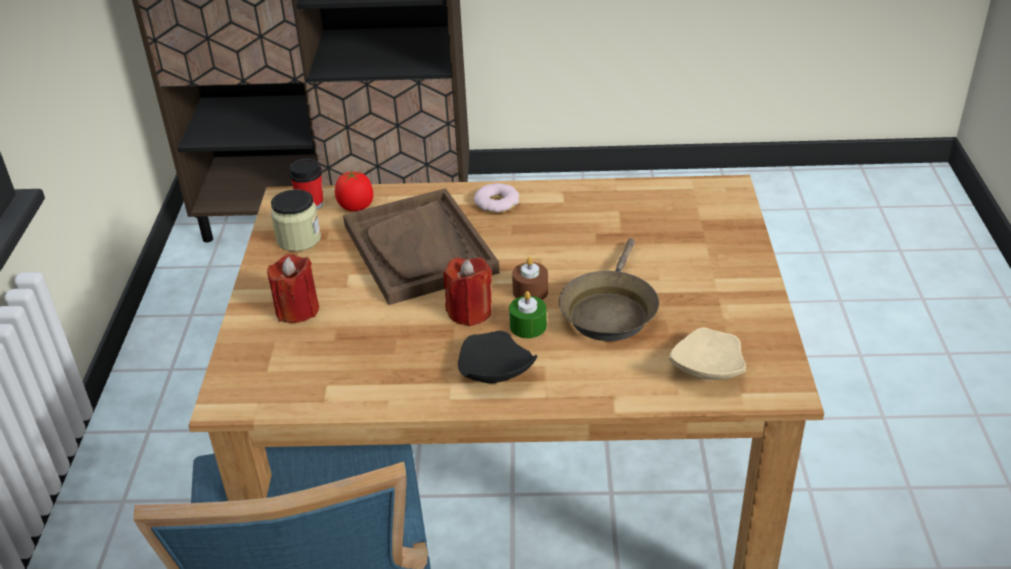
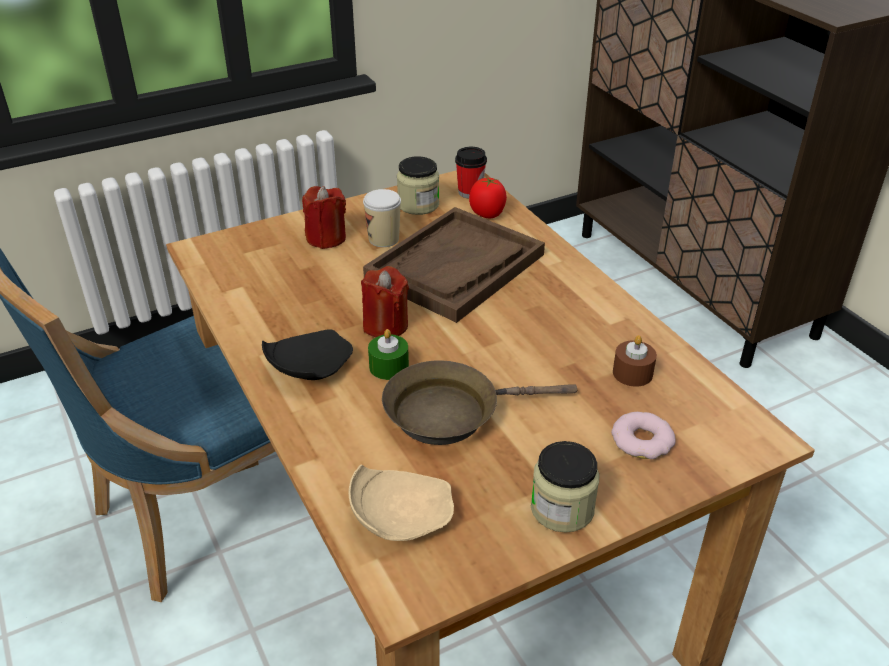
camera: 60 degrees right, 0 degrees up
(335, 275) = (383, 239): none -> cup
(497, 202) = (567, 284): donut -> donut (642, 440)
(530, 291) = (443, 351): brown candle -> brown candle (632, 373)
(742, 292) = (562, 509): none -> jar

